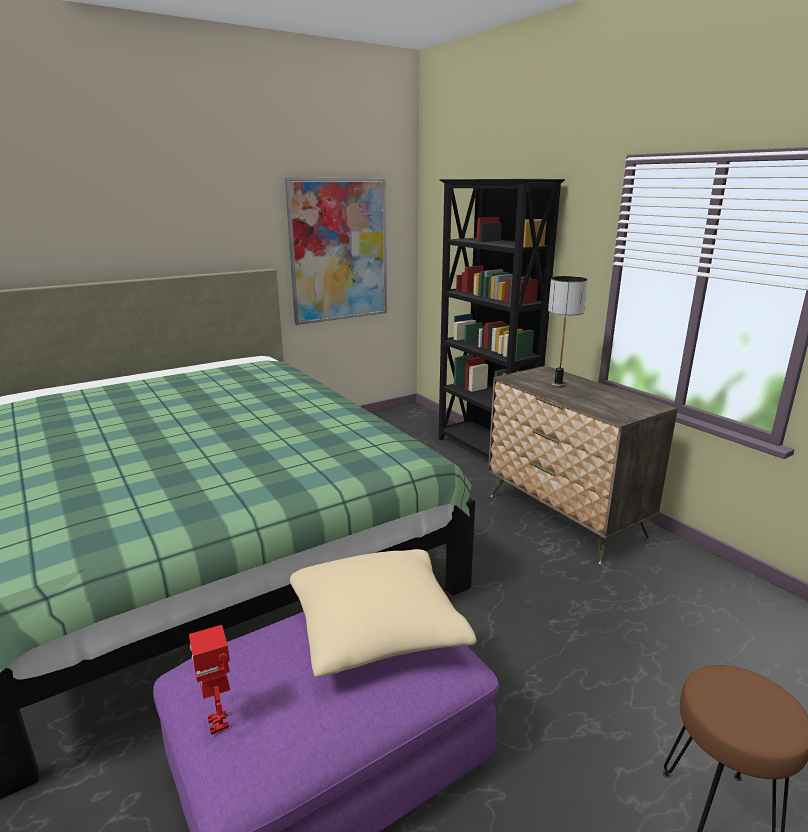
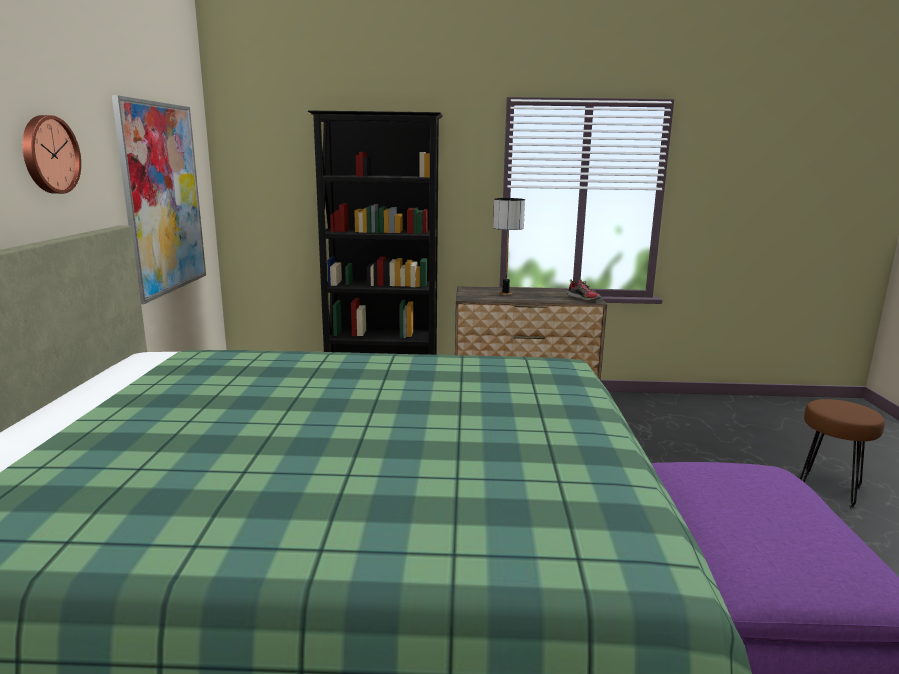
camera: 55 degrees left, 5 degrees down
(212, 221) = (48, 155): none -> wall clock
(219, 722) = (823, 575): toy robot -> none
(377, 628) = (726, 479): beige pillow -> none
(619, 413) = (583, 298): none -> shoe

